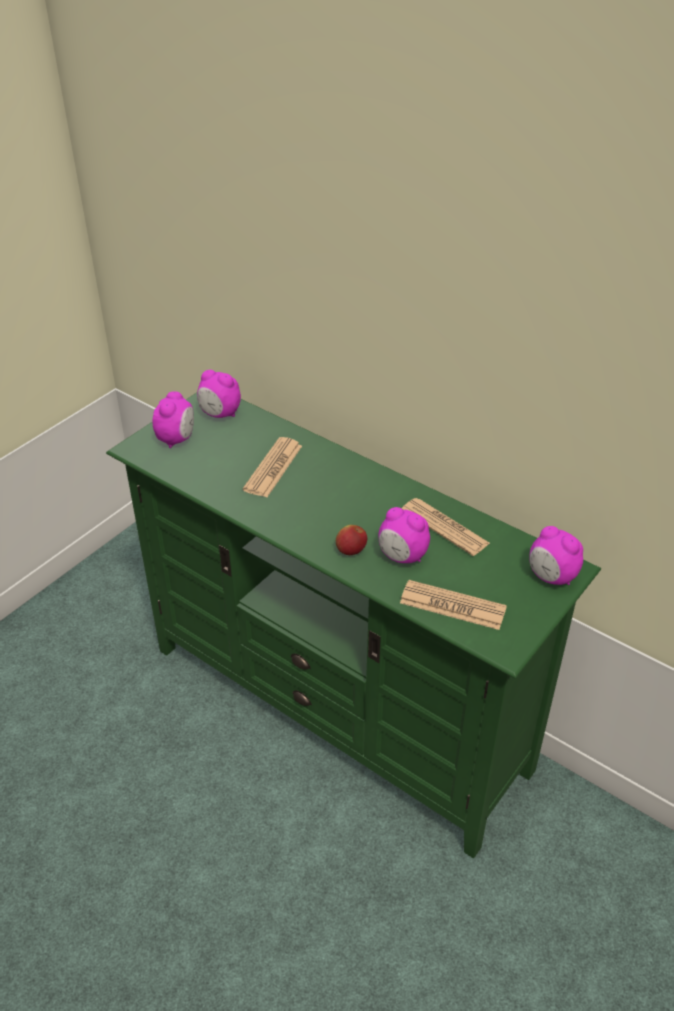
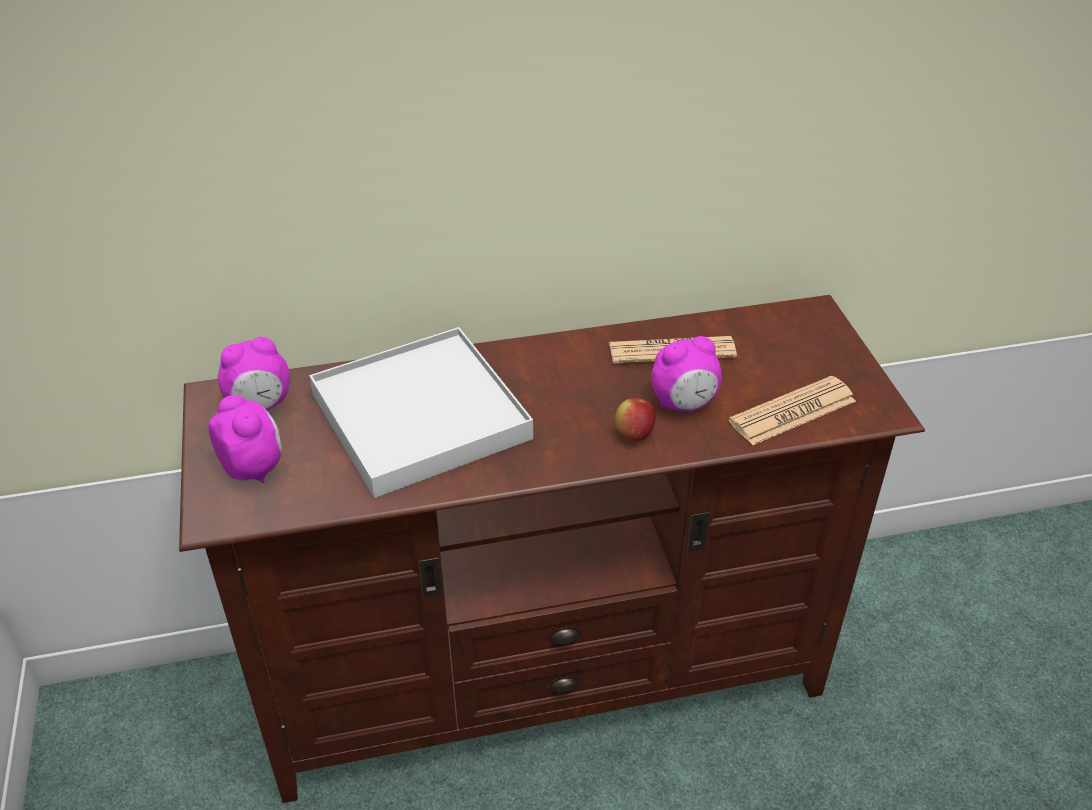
camera: 50 degrees left, 0 degrees up
(273, 468) = (421, 416): newspaper -> white tray
(339, 707) = (546, 678): green tv stand -> brown tv stand
(551, 577) = (815, 328): alarm clock -> none

